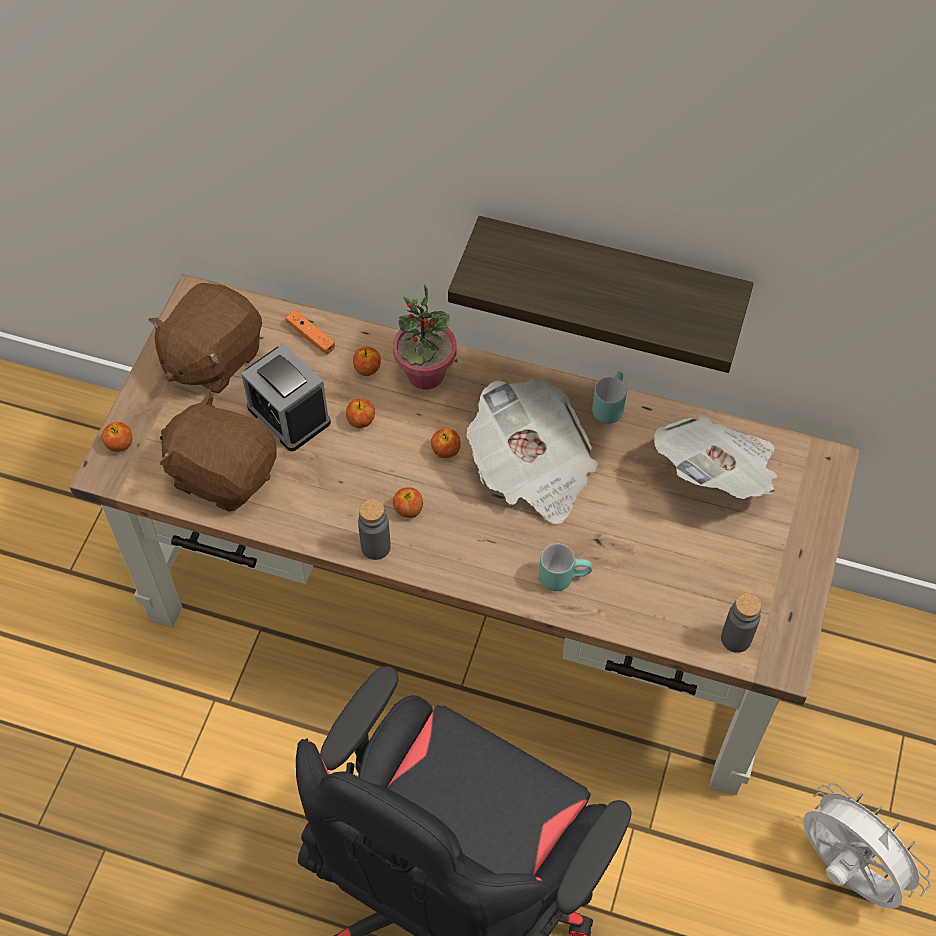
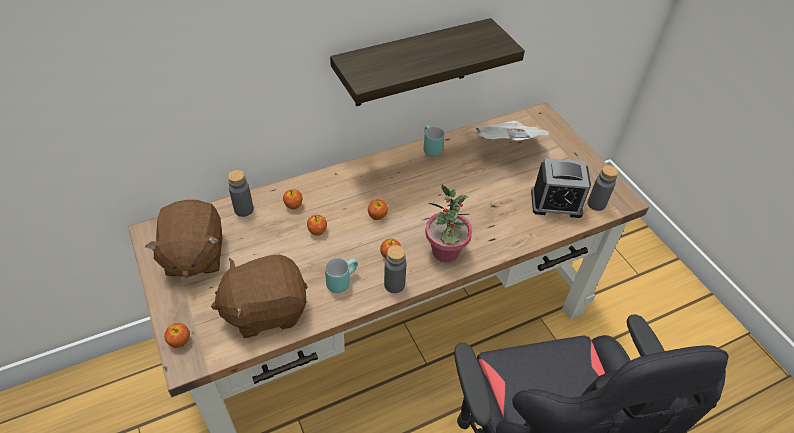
camera: 45 degrees left, 10 degrees down
(289, 415) = (273, 254): alarm clock -> alarm clock (556, 203)
(310, 336) = (244, 209): orange game controller -> grey bottle
(425, 374) = (327, 189): potted plant -> potted plant (445, 252)
(532, 469) = (428, 196): newspaper -> none
(563, 576) = (497, 231): turquoise mug -> turquoise mug (341, 280)
(844, 871) = (650, 310): white fan -> none

